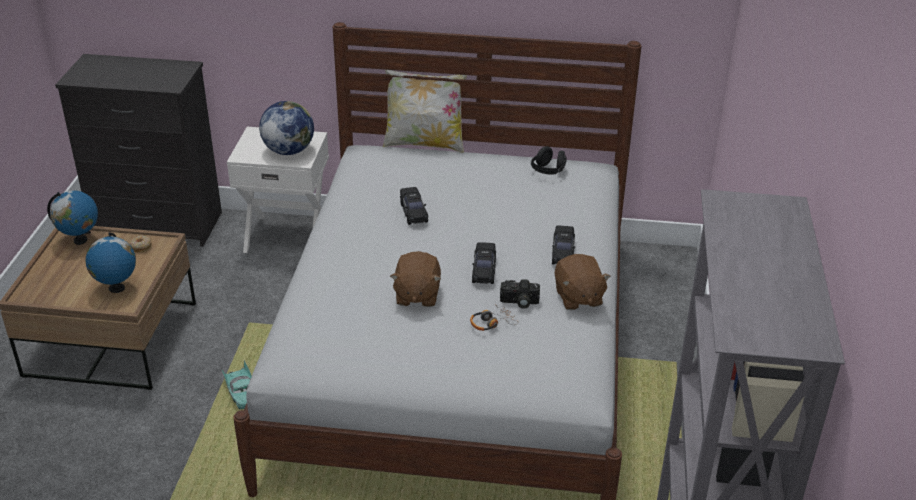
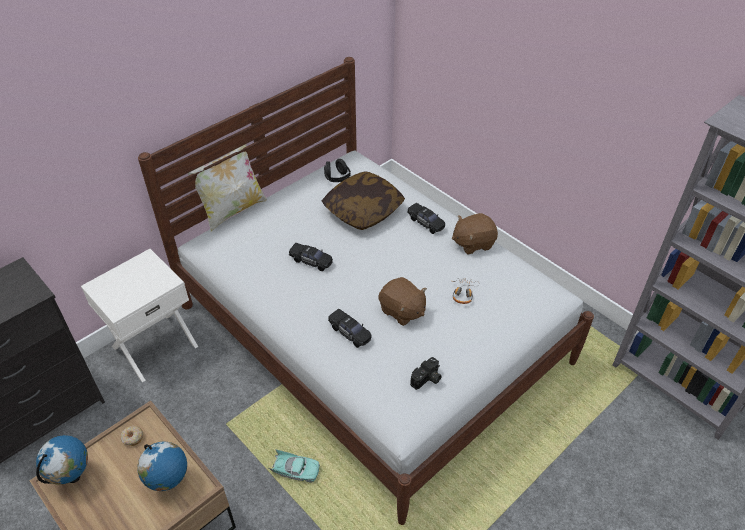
camera: 50 degrees left, 10 degrees up
(288, 151) = (146, 281): globe -> none
(484, 270) = (408, 266): black toy car -> black toy car (350, 332)
(519, 302) = (455, 269): camera -> camera (427, 379)
(524, 207) = (363, 210): none -> pillow
(578, 297) = (473, 243): brown plush toy -> brown plush toy turned 135 degrees clockwise

